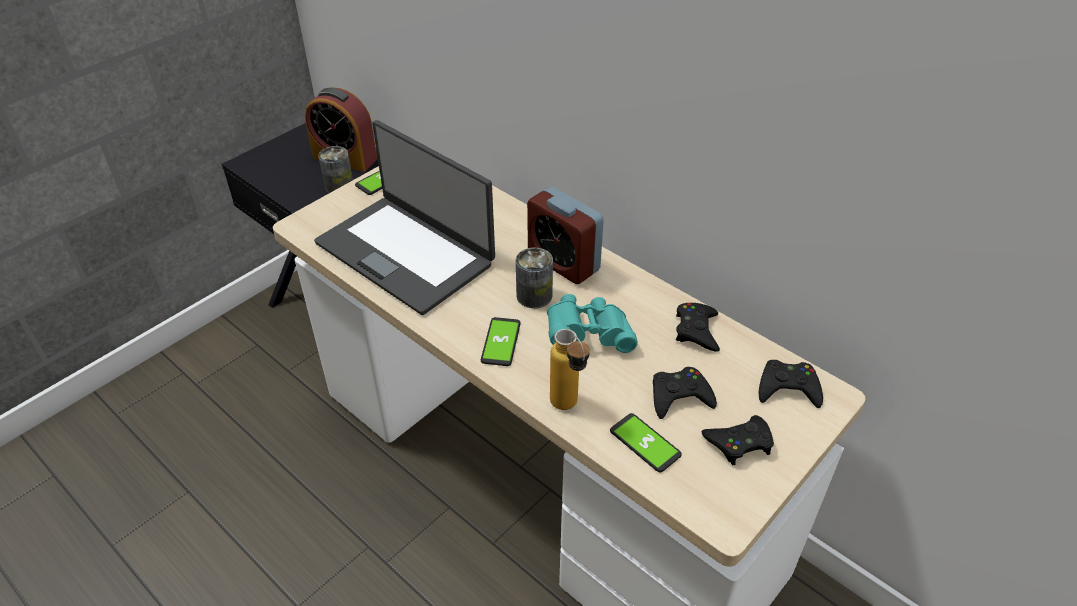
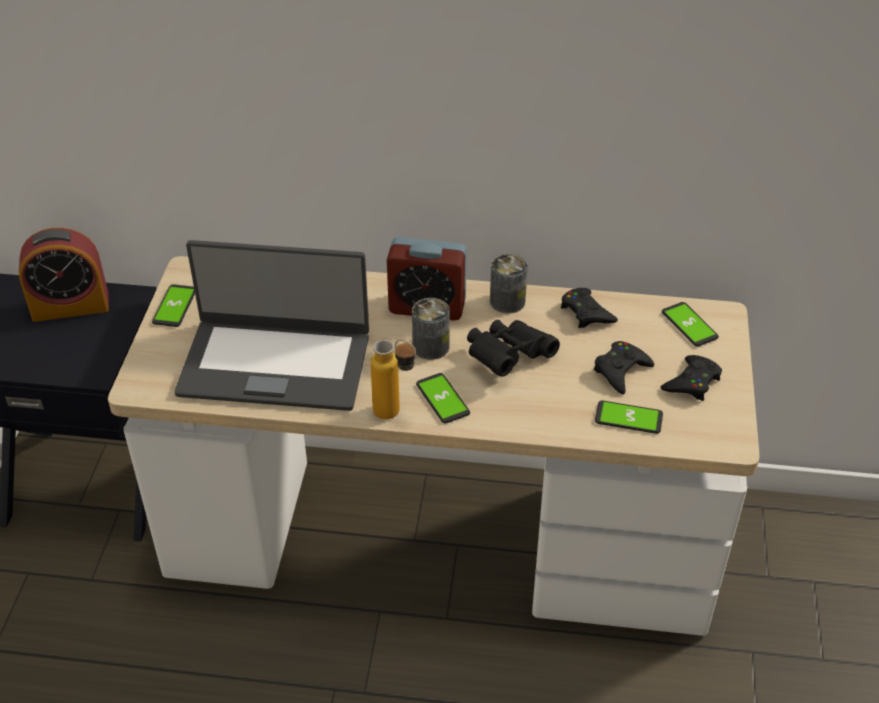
camera: 35 degrees left, 0 degrees up
(339, 186) = (97, 337): can -> can (507, 301)
(568, 409) = (549, 423): bottle -> bottle (396, 415)
(588, 335) = (507, 357): turquoise binoculars -> black binoculars
(788, 388) = (689, 325): black game controller -> phone

